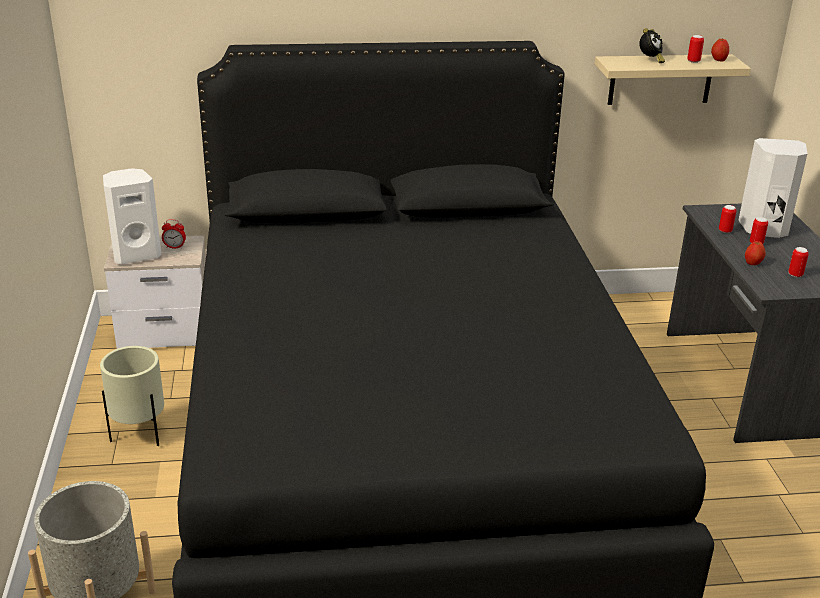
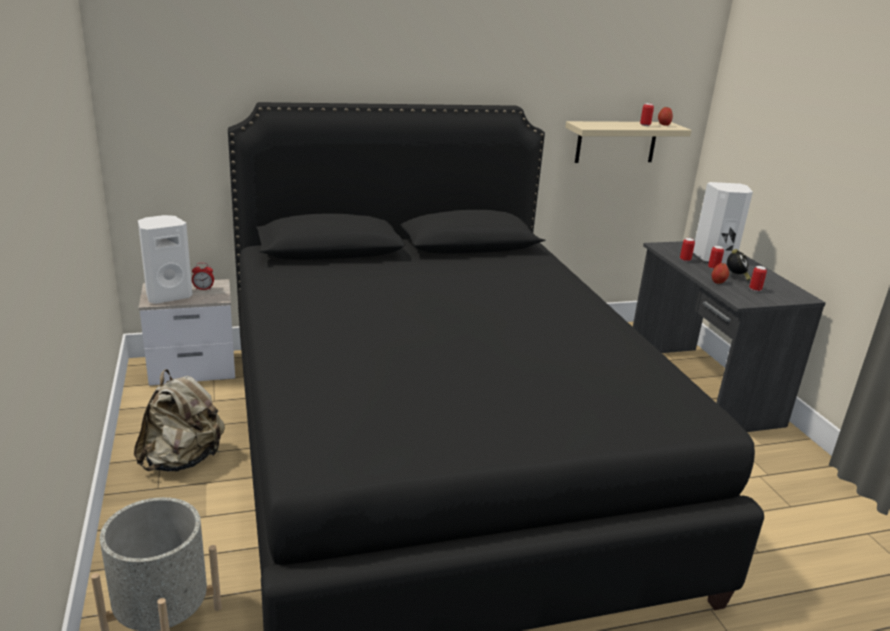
camera: 10 degrees left, 5 degrees down
(140, 435) = (182, 460): beige planter -> beige backpack
(650, 60) = (611, 124): alarm clock -> alarm clock (736, 277)

